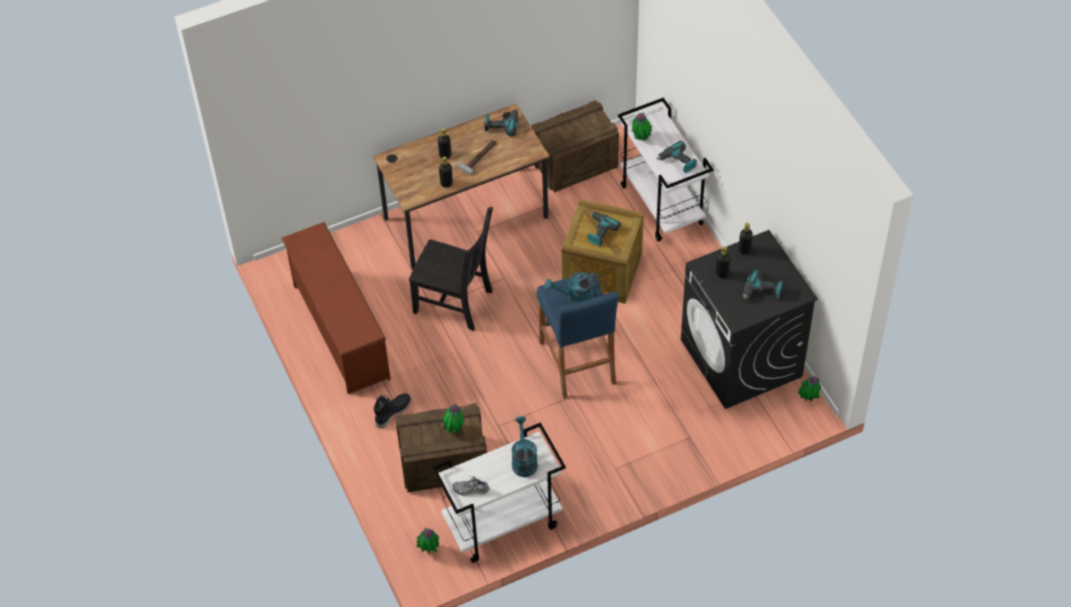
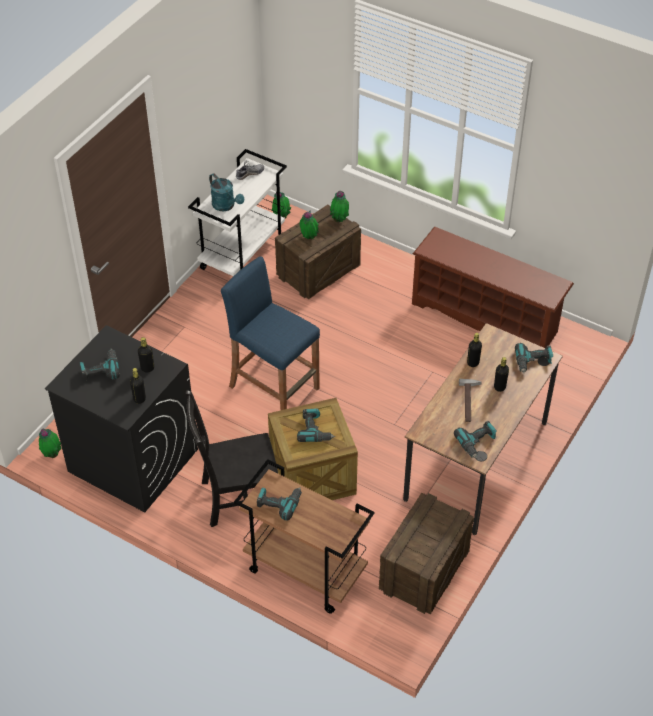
camera: 145 degrees right, 5 degrees down
(392, 412) = (388, 284): black boot -> none
(400, 161) = (533, 362): none -> power drill
(455, 302) = (416, 384): black chair -> black chair (237, 498)
(575, 298) = (277, 329): turquoise watering can -> none
(641, 138) = (334, 509): potted plant -> potted plant (339, 220)
(662, 205) = (304, 571): white cart -> brown cart

